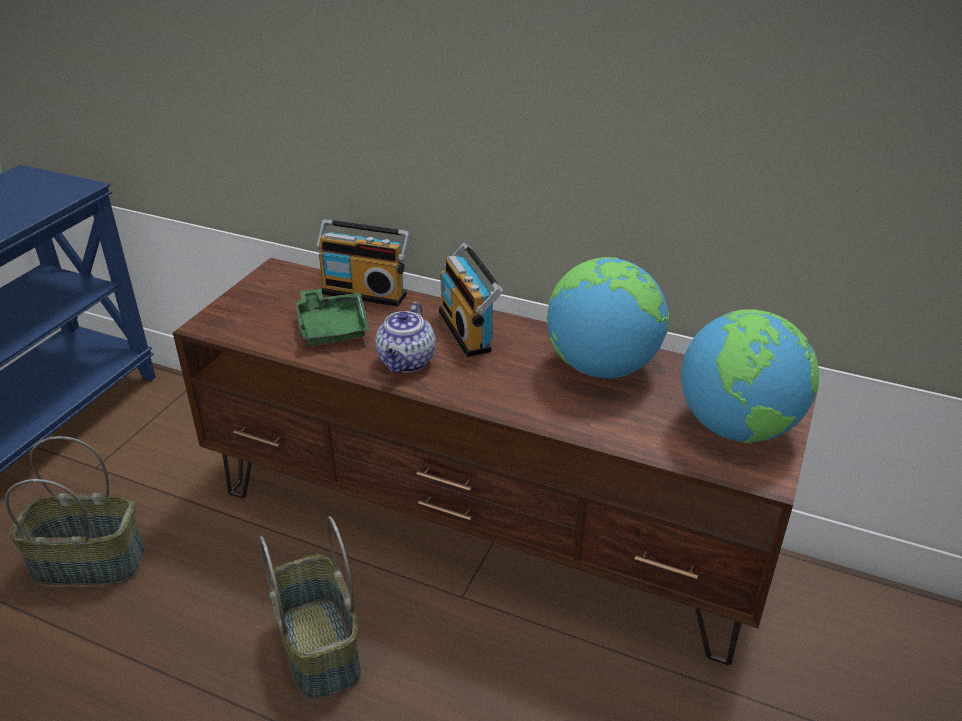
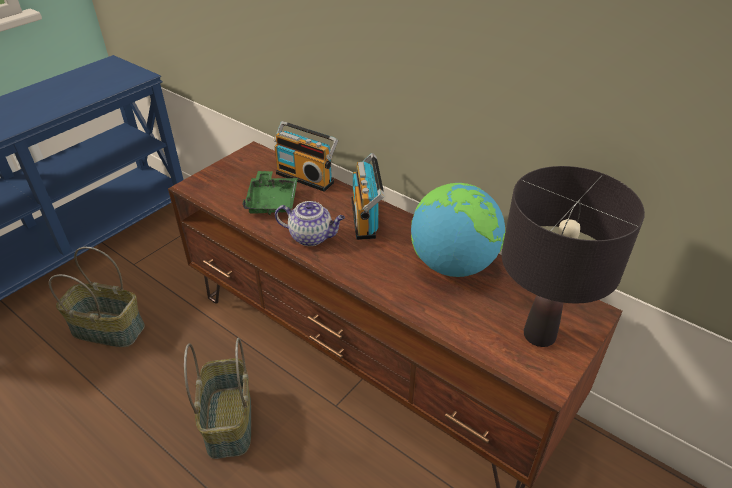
camera: 15 degrees right, 5 degrees up
(406, 362) = (312, 237): teapot -> teapot turned 105 degrees counterclockwise
(737, 427) = (539, 335): globe -> black table lamp

